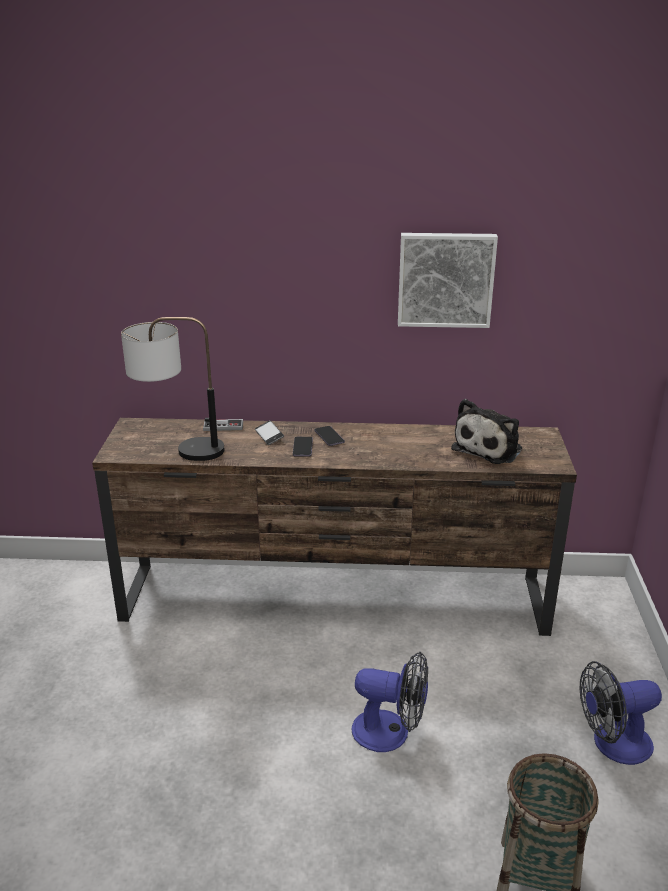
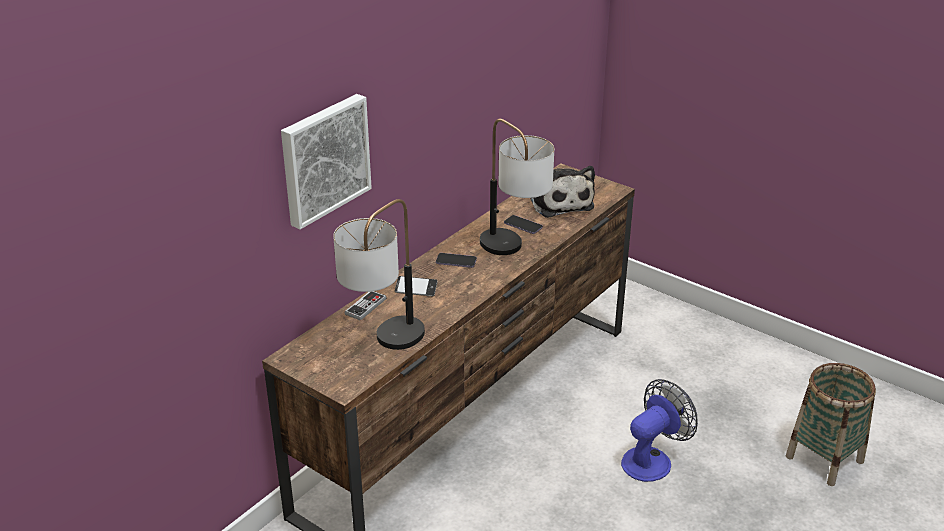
camera: 55 degrees left, 5 degrees up
(302, 448) = (459, 281): phone -> phone (523, 226)
(374, 455) = (513, 253): none -> table lamp
(445, 279) = (490, 70): picture -> picture (324, 159)
(612, 744) = (742, 365): fan -> none

